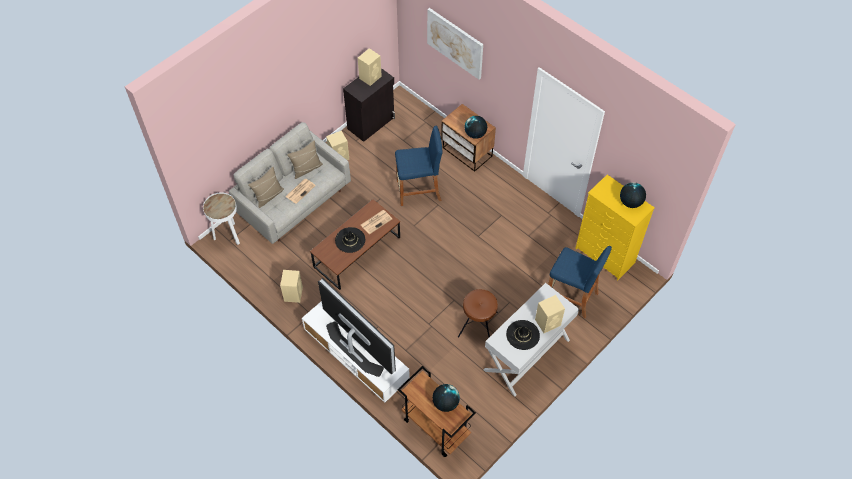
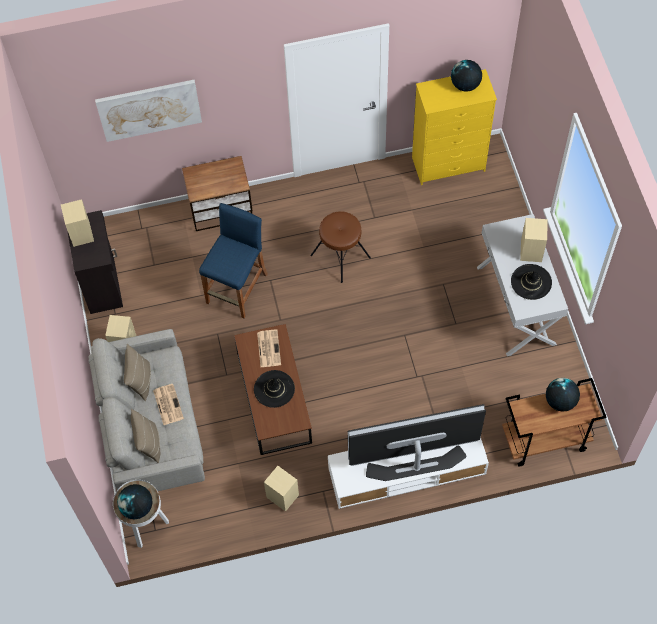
camera: 55 degrees left, 5 degrees up
(475, 134) = (235, 180): globe -> globe (137, 507)
(478, 324) = (450, 329): brown stool -> brown stool (340, 256)
(571, 296) = (475, 223): blue stool -> none

